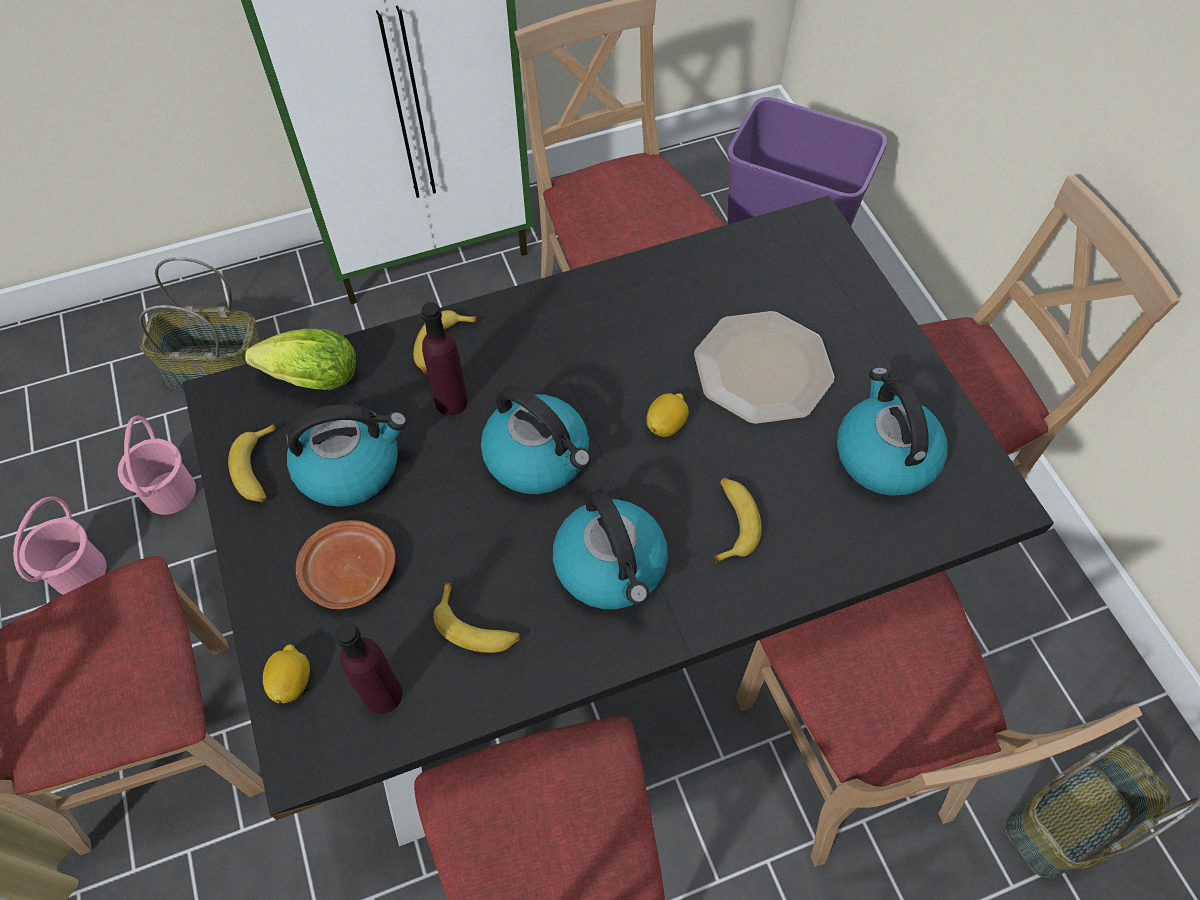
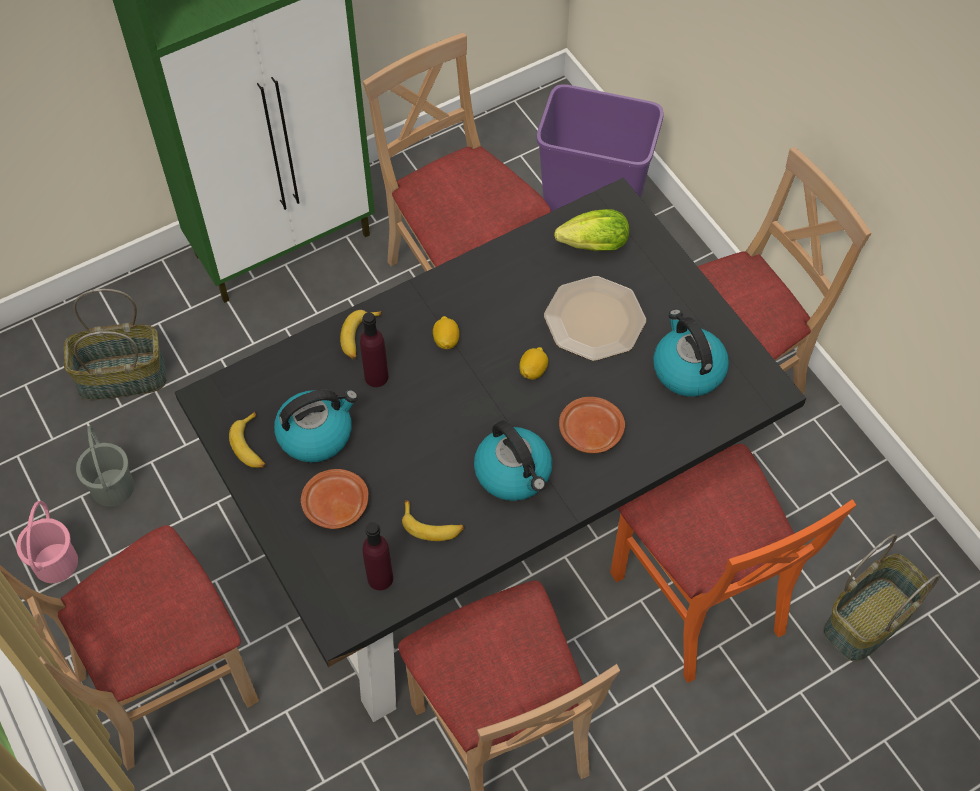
camera: 10 degrees left, 0 degrees up
(169, 492) = (111, 487): pink bucket -> grey bucket
(292, 681) = (317, 580): lemon -> lemon (446, 340)
(307, 378) = (266, 375): lettuce -> lettuce (590, 246)
(539, 457) = (448, 407): kettle -> none
(731, 522) = (590, 431): banana -> brown plate
(846, 753) = (700, 600): beige chair -> orange chair

